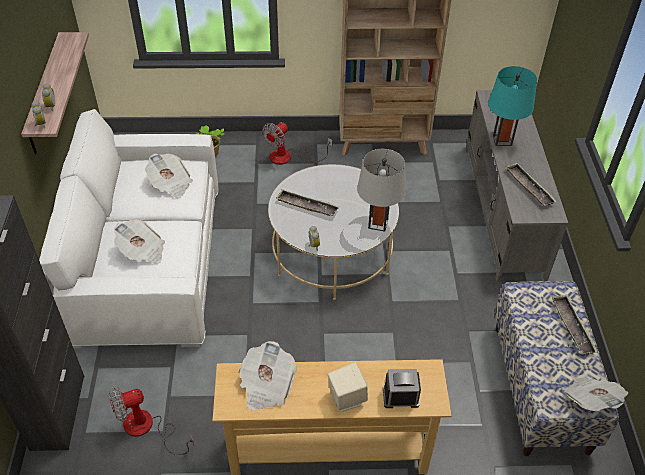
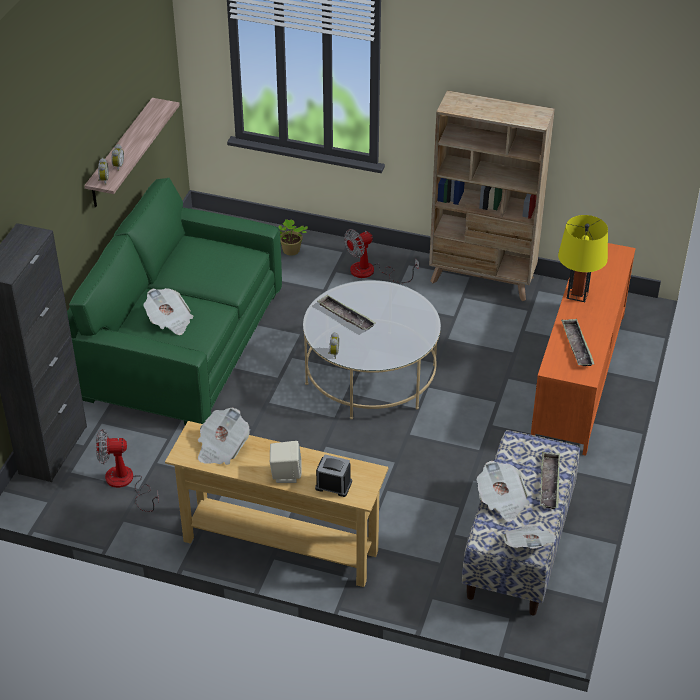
camera: 20 degrees right, 5 degrees down
(145, 262) = (181, 341): white sofa -> green sofa
(170, 184) = (221, 267): newspaper -> newspaper (502, 501)
(378, 223) = (408, 348): grey table lamp -> none
(502, 140) = (577, 294): turquoise table lamp -> yellow table lamp
(503, 210) = (578, 376): grey tv stand -> orange tv stand

